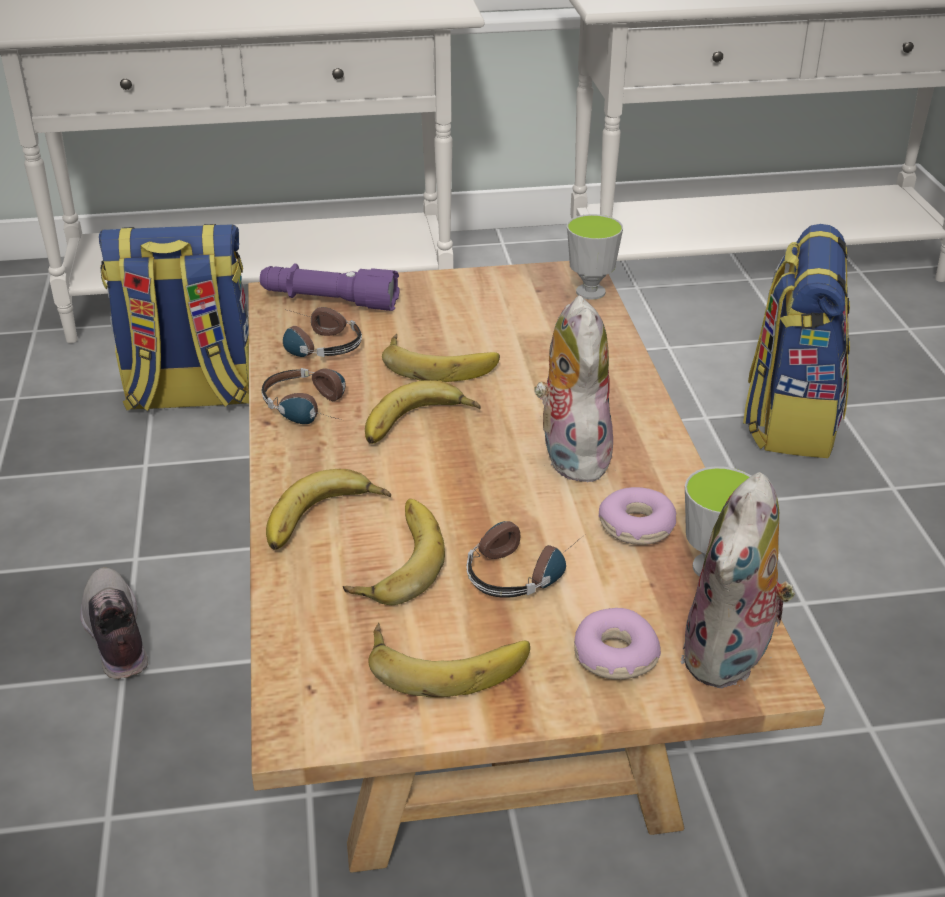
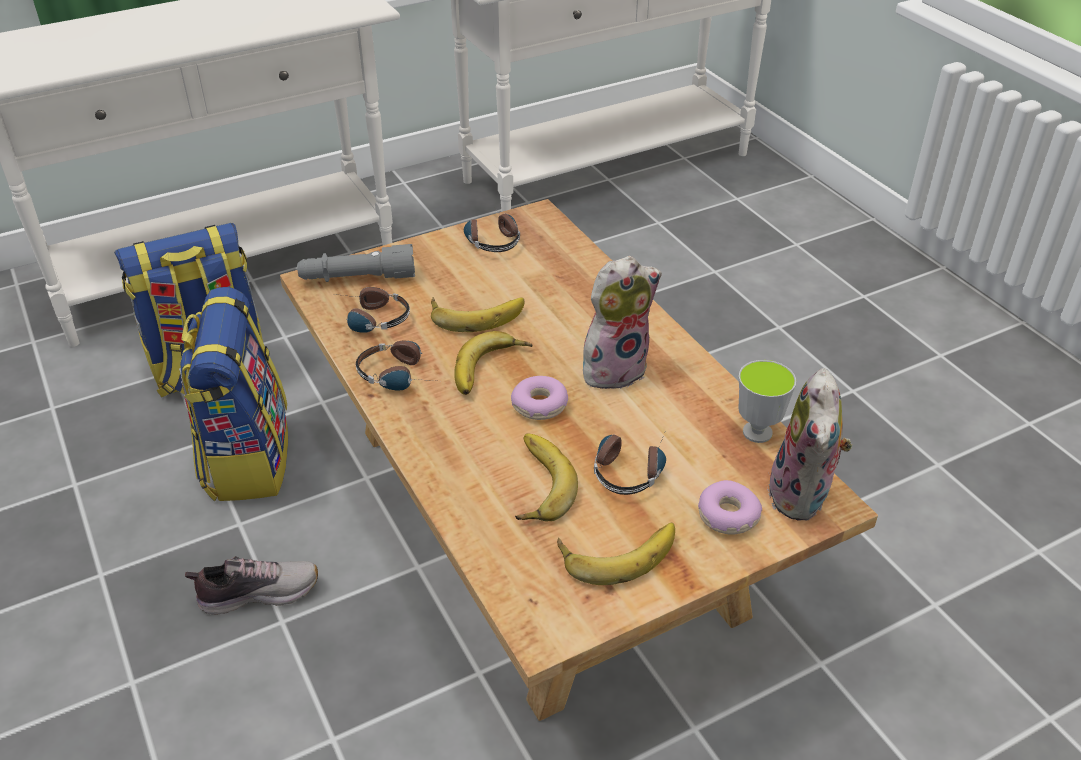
camera: 20 degrees left, 5 degrees up
(115, 636) = (258, 592): shoe -> shoe turned 120 degrees clockwise
(325, 521) = (466, 466): banana -> none
(329, 301) = (358, 278): purple flashlight -> grey flashlight
(506, 288) = (491, 238): none -> headphones
(570, 455) = (614, 368): plush toy -> plush toy turned 90 degrees clockwise
(590, 292) = (556, 229): cup -> none
(637, 526) = (691, 414): donut -> donut (540, 405)
(790, 419) = (687, 288): backpack -> backpack (247, 458)

